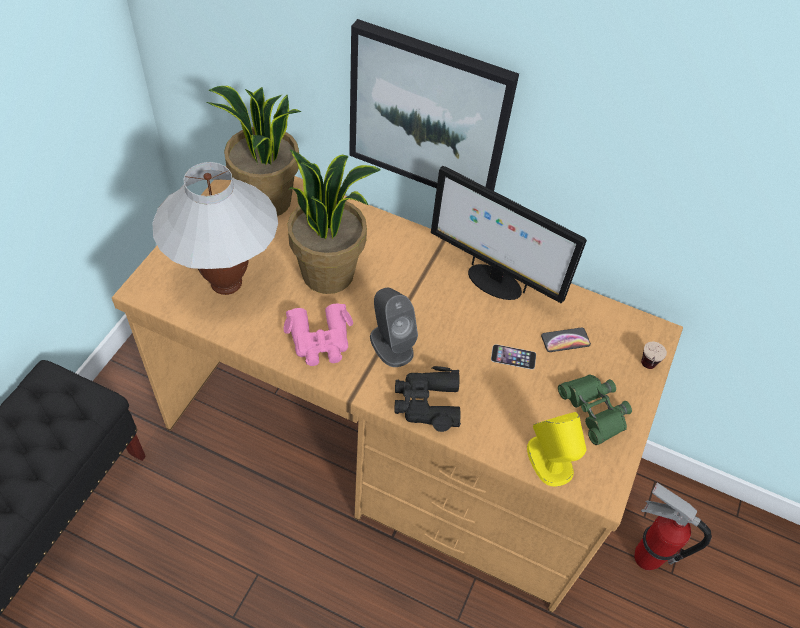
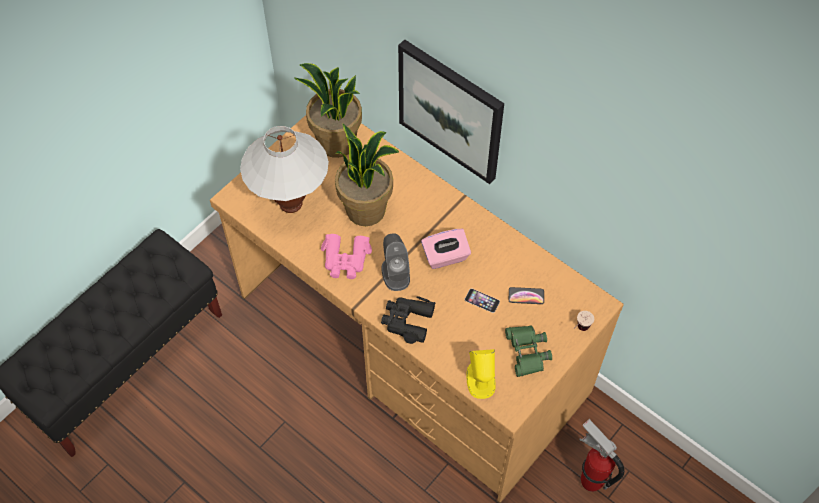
camera: 20 degrees right, 5 degrees up
(448, 312) = (445, 257): none -> pink tissue box
(493, 282) = (487, 240): monitor -> none

